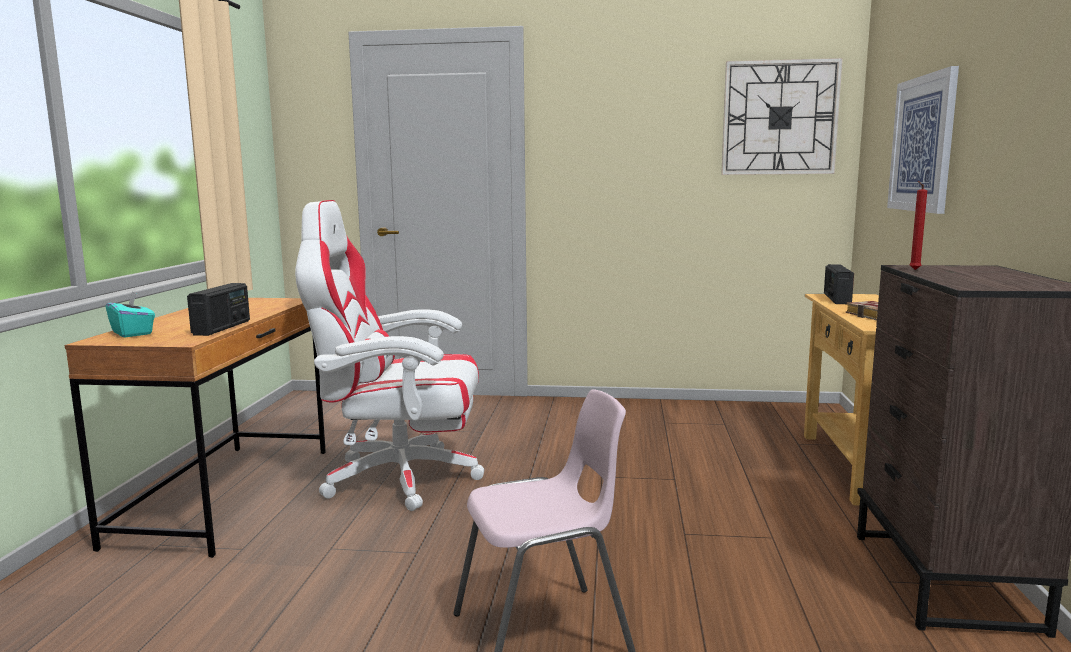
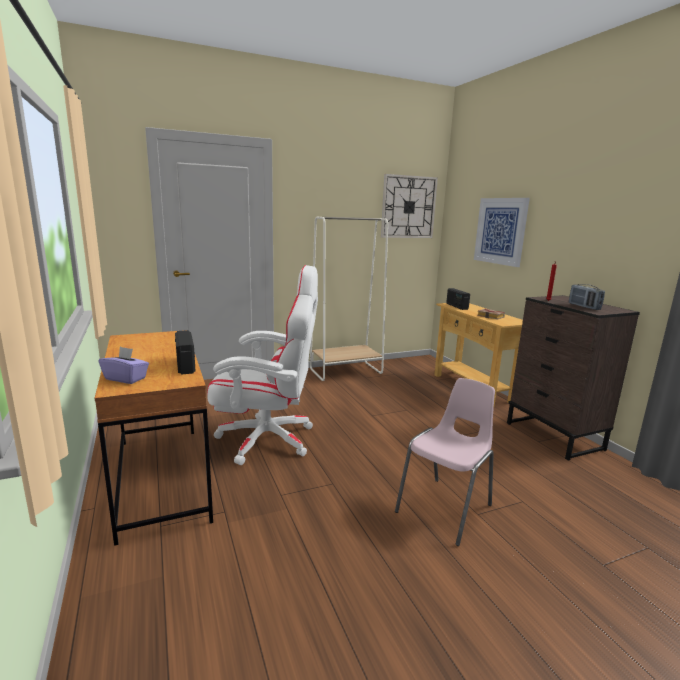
camera: 30 degrees left, 5 degrees up
(133, 333) = (126, 378): turquoise tissue box -> purple tissue box
(402, 477) = (266, 439): white office chair -> white office chair turned 150 degrees counterclockwise
(640, 410) = (345, 372): none -> clothes rack
(972, 279) = (584, 307): none -> radio

